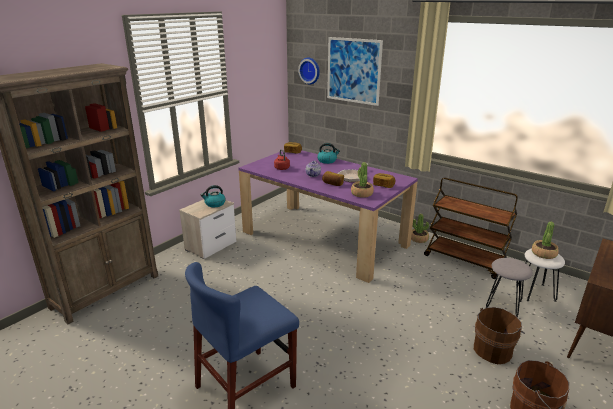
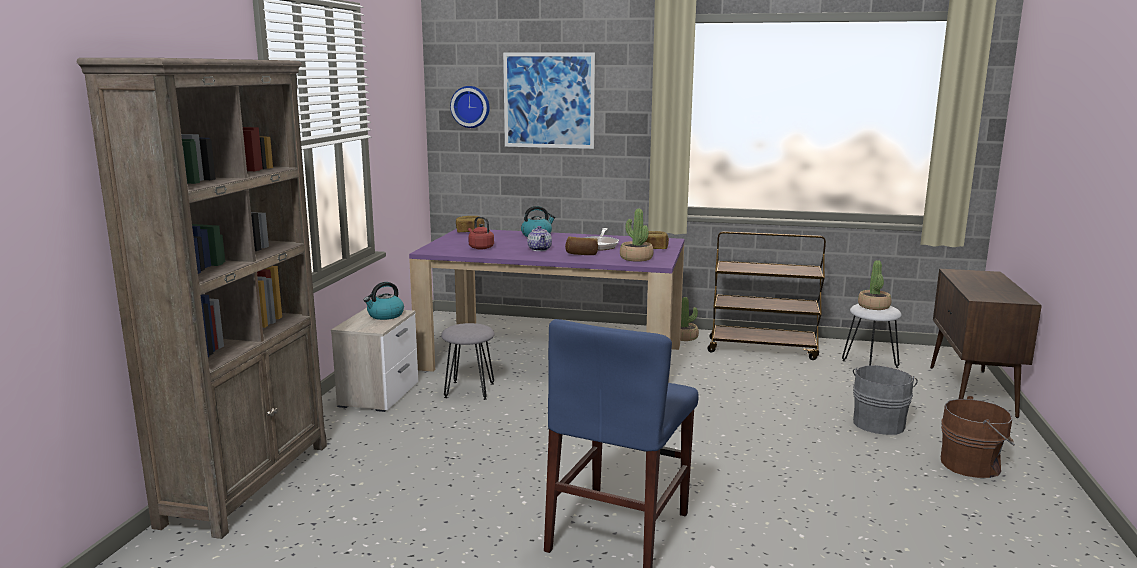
camera: 25 degrees left, 10 degrees down
(493, 349) = (879, 423): brown bucket -> grey bucket
(503, 304) = (847, 381): grey stool -> grey stool (469, 390)

